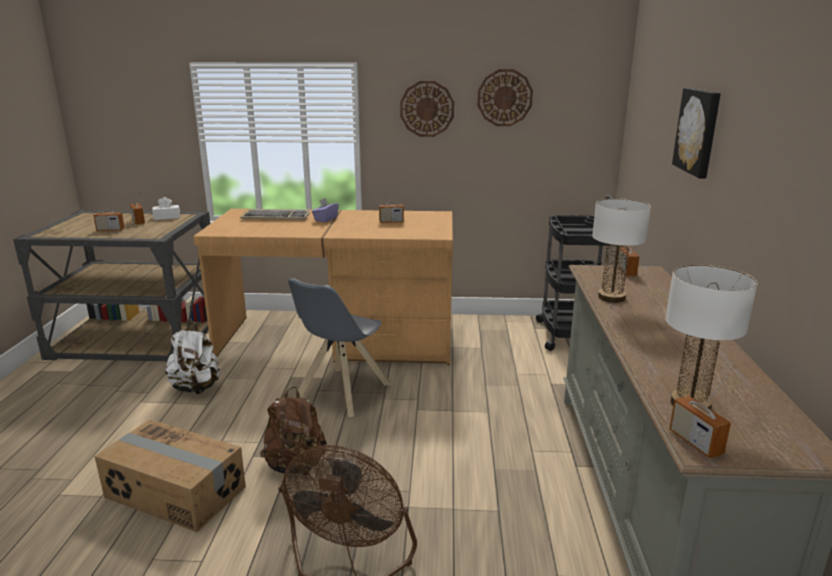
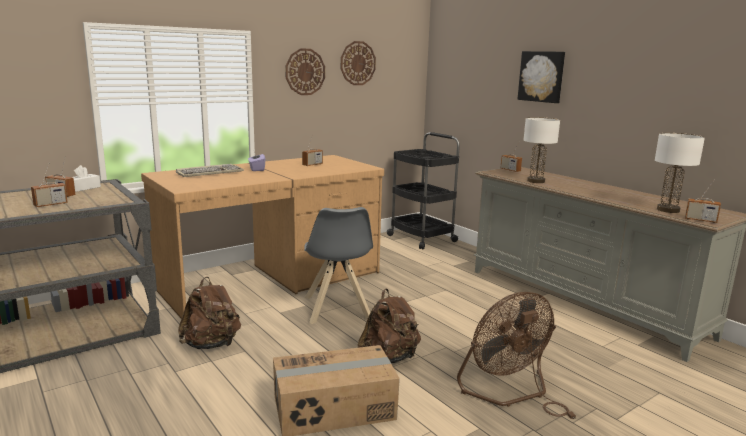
camera: 40 degrees left, 5 degrees down
(196, 388) = (211, 345): white backpack -> brown backpack

